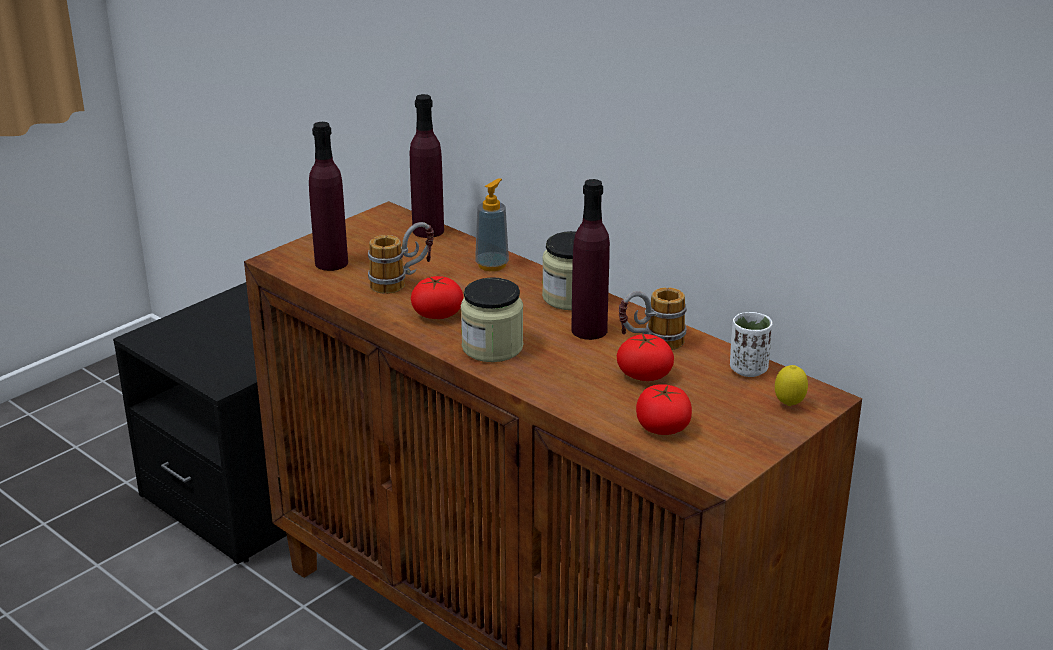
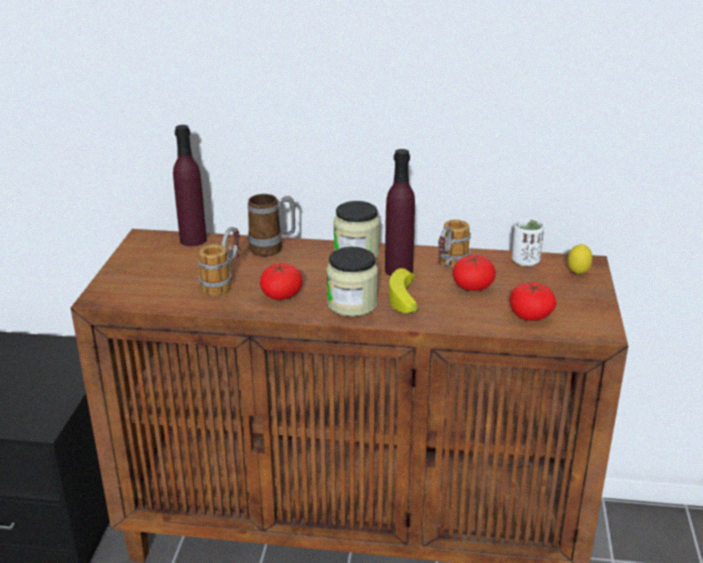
camera: 35 degrees left, 0 degrees up
(331, 263) = (148, 285): purple bottle -> none
(492, 265) = (273, 249): soap dispenser -> mug
(552, 363) = (406, 300): none -> banana

